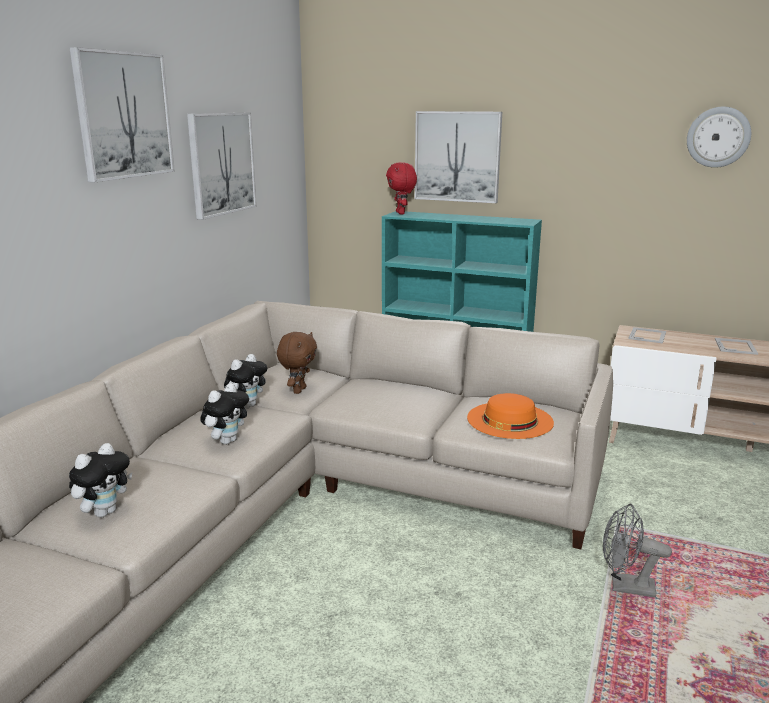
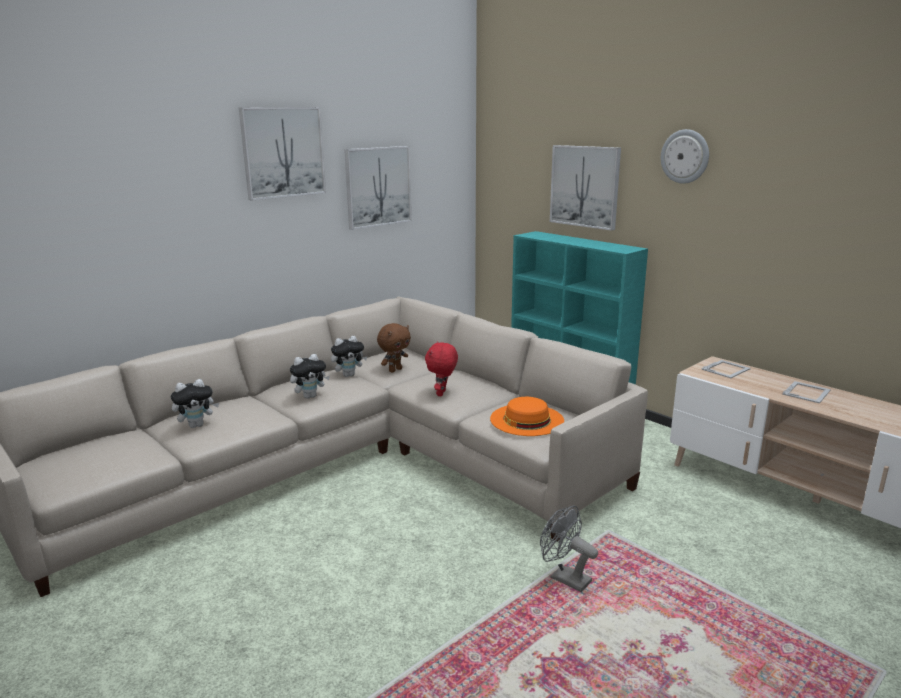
camera: 25 degrees right, 0 degrees up
(401, 213) = (534, 234): red plush toy -> red plush toy (442, 393)
(718, 137) = (810, 179): wall clock -> wall clock (685, 156)

